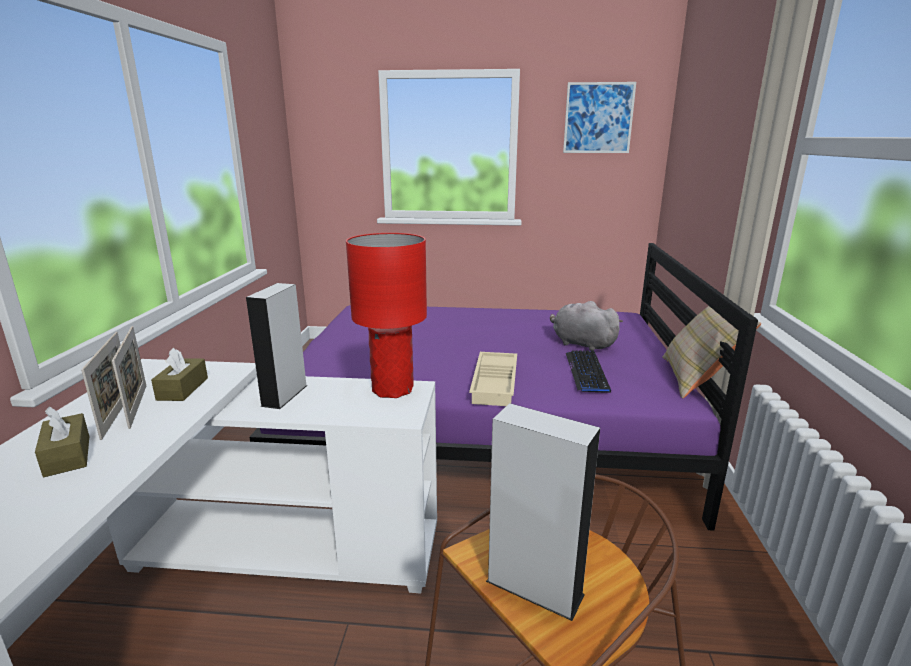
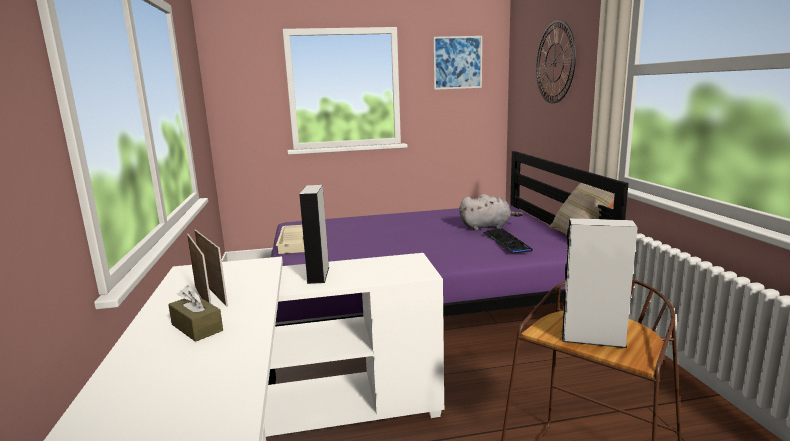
camera: 15 degrees left, 5 degrees down
(183, 389) = (238, 278): brown tissue box -> none
(392, 390) = (398, 261): red table lamp -> none
(496, 383) = (448, 257): beige tray -> beige tray (295, 242)
(581, 344) = (487, 227): grey plush toy -> grey plush toy turned 150 degrees clockwise
(716, 124) = (554, 62): none -> wall clock

